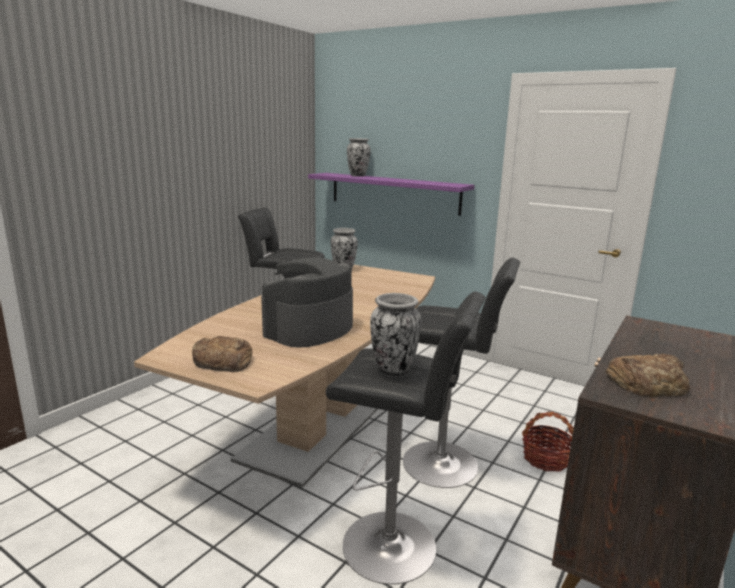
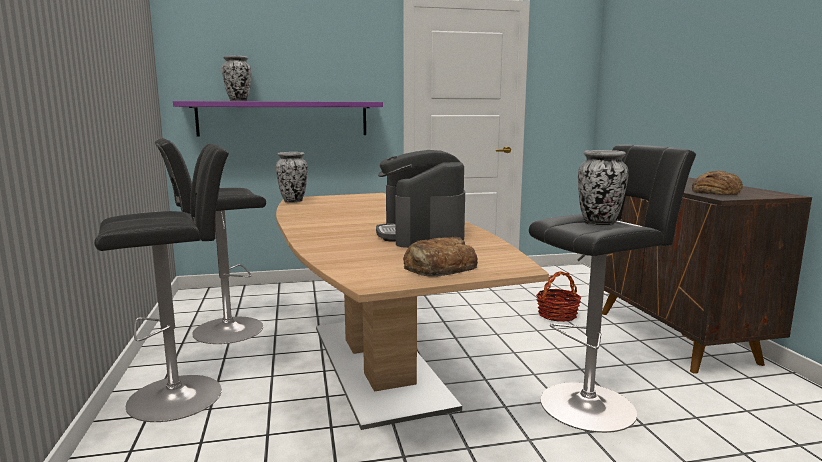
camera: 45 degrees left, 5 degrees down
(446, 464) = (517, 344): black stool -> black stool (183, 395)

